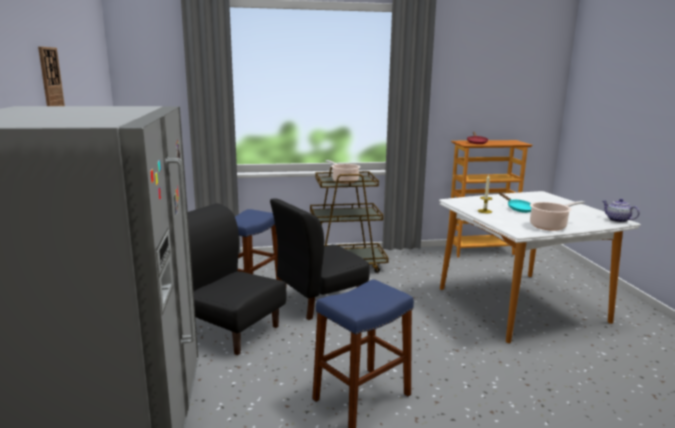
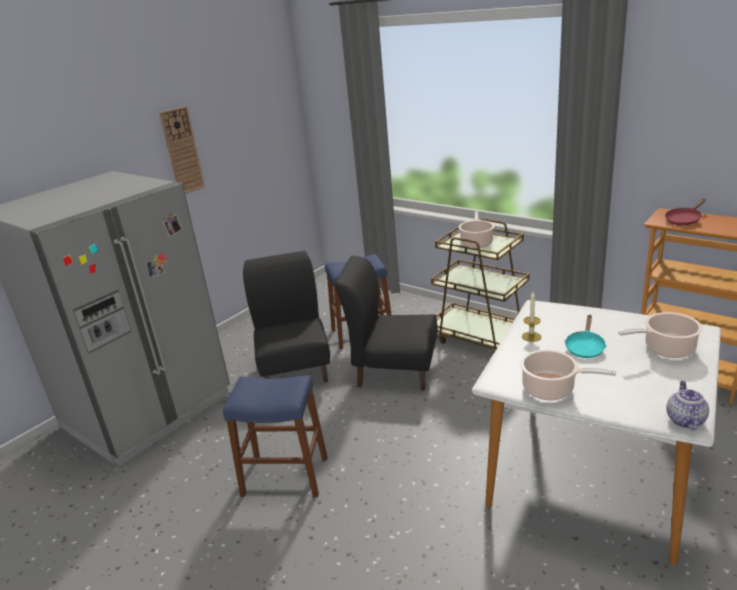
camera: 50 degrees right, 10 degrees up
(547, 201) = (666, 349): none -> cooking pot

